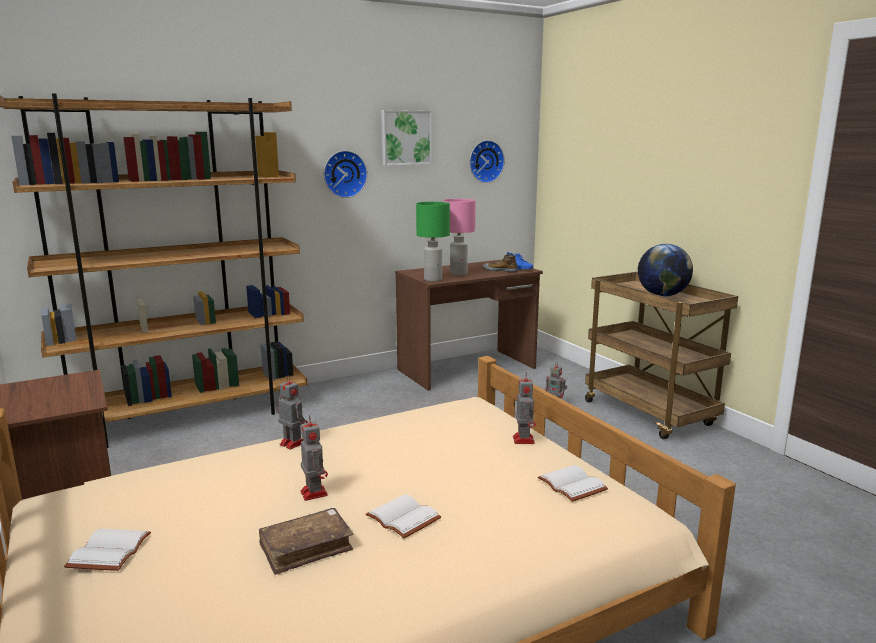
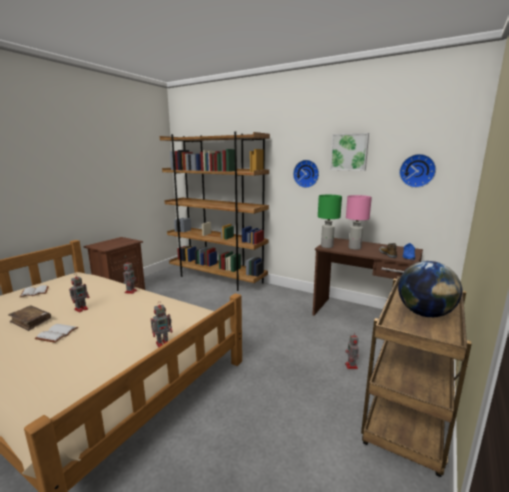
camera: 60 degrees right, 0 degrees up
(570, 485) = (101, 374): white book -> none

